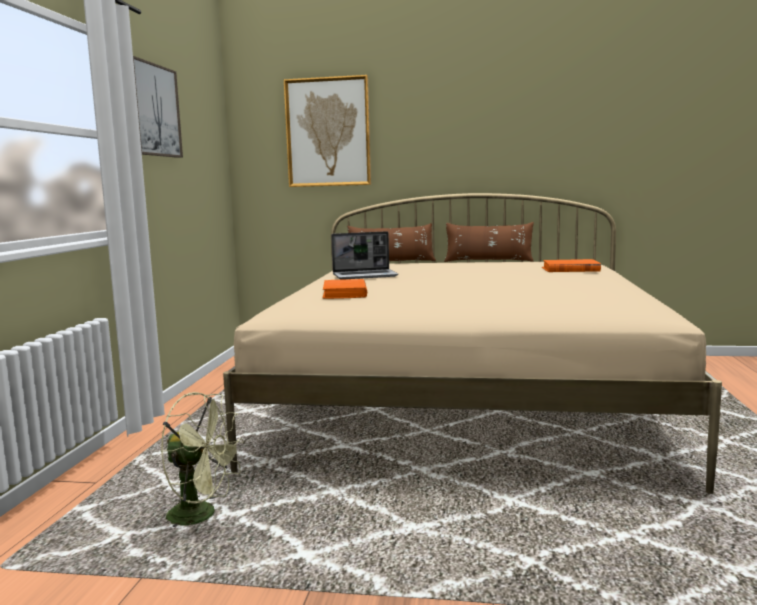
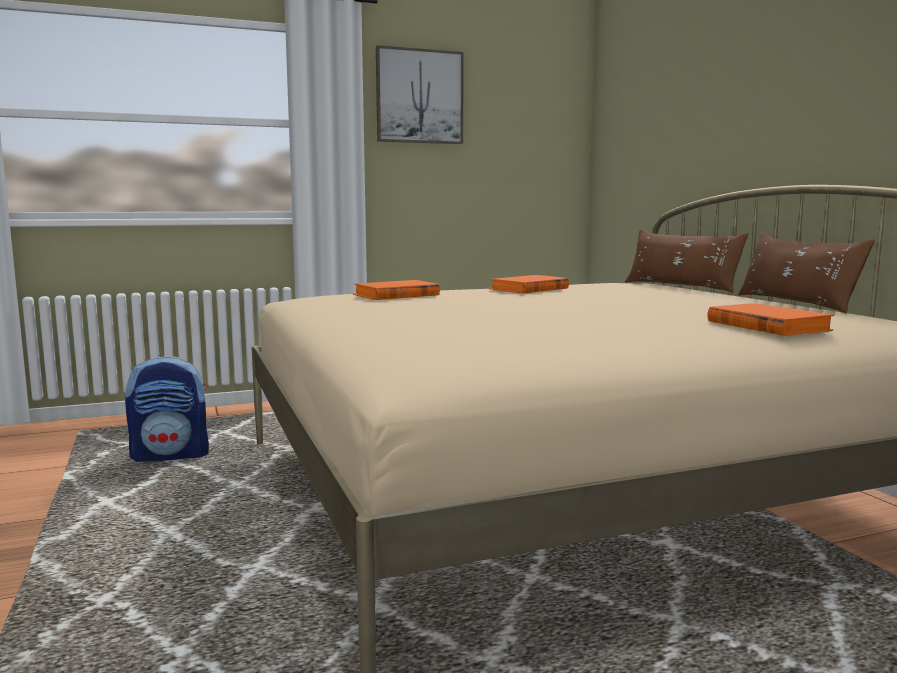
camera: 60 degrees right, 0 degrees up
(202, 515) = (172, 456): green fan -> backpack
(328, 132) = (667, 101): picture -> none
(365, 276) = (529, 289): laptop -> orange book

